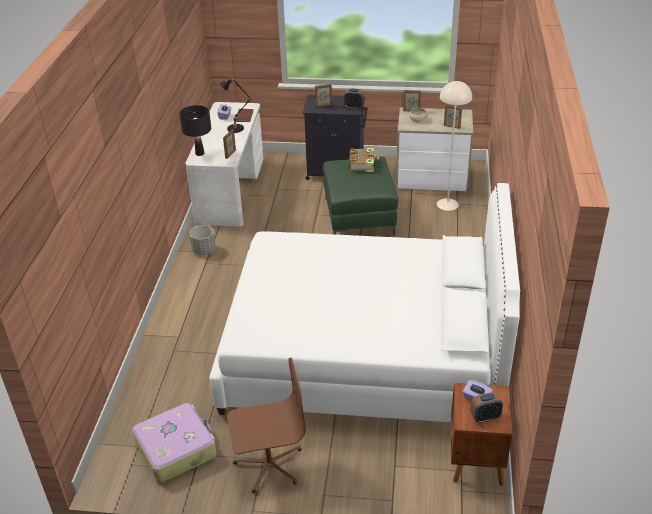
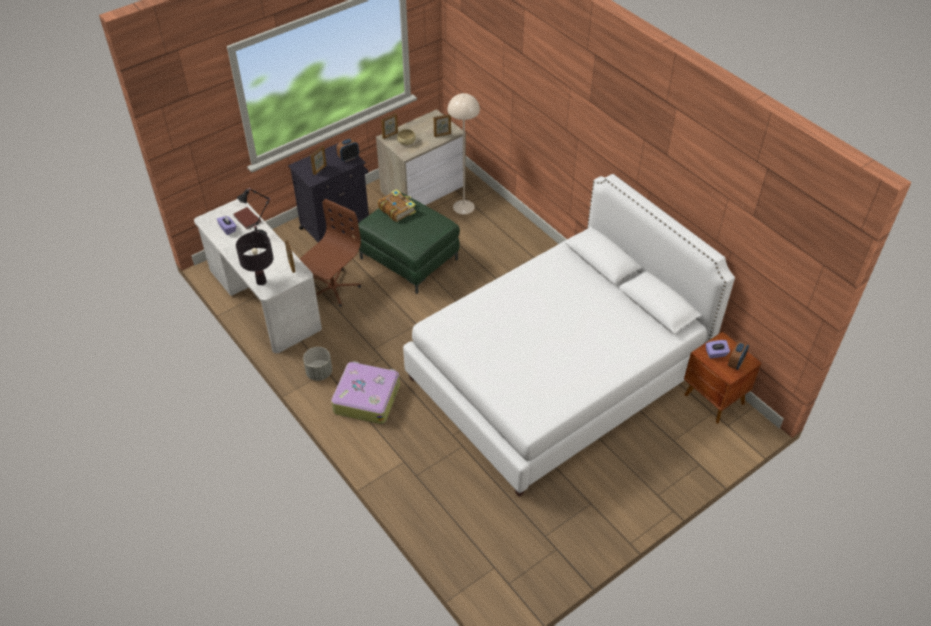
camera: 45 degrees left, 10 degrees up
(176, 449) = (524, 546): suitcase -> suitcase (366, 398)
(269, 464) = (599, 504): brown office chair -> brown office chair (332, 288)

